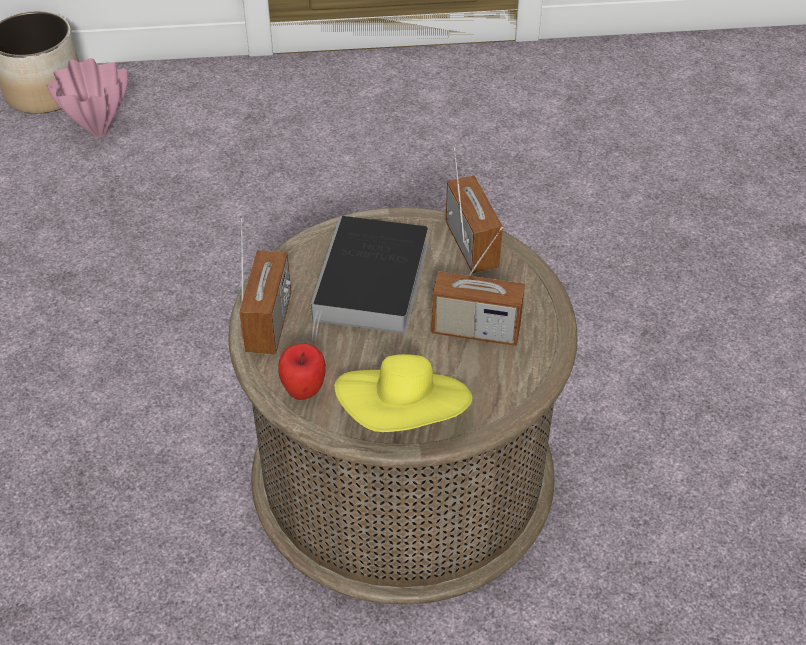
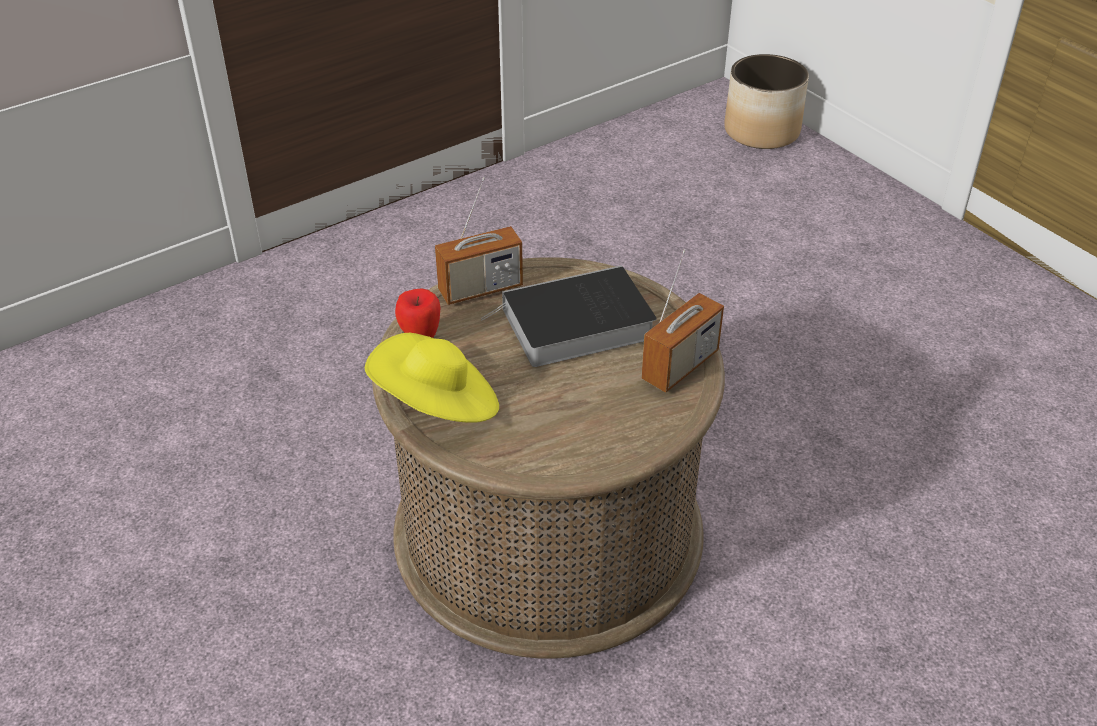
camera: 60 degrees right, 5 degrees down
(98, 132) = (749, 178): pink vase -> none
(476, 330) = (574, 410): radio -> none

